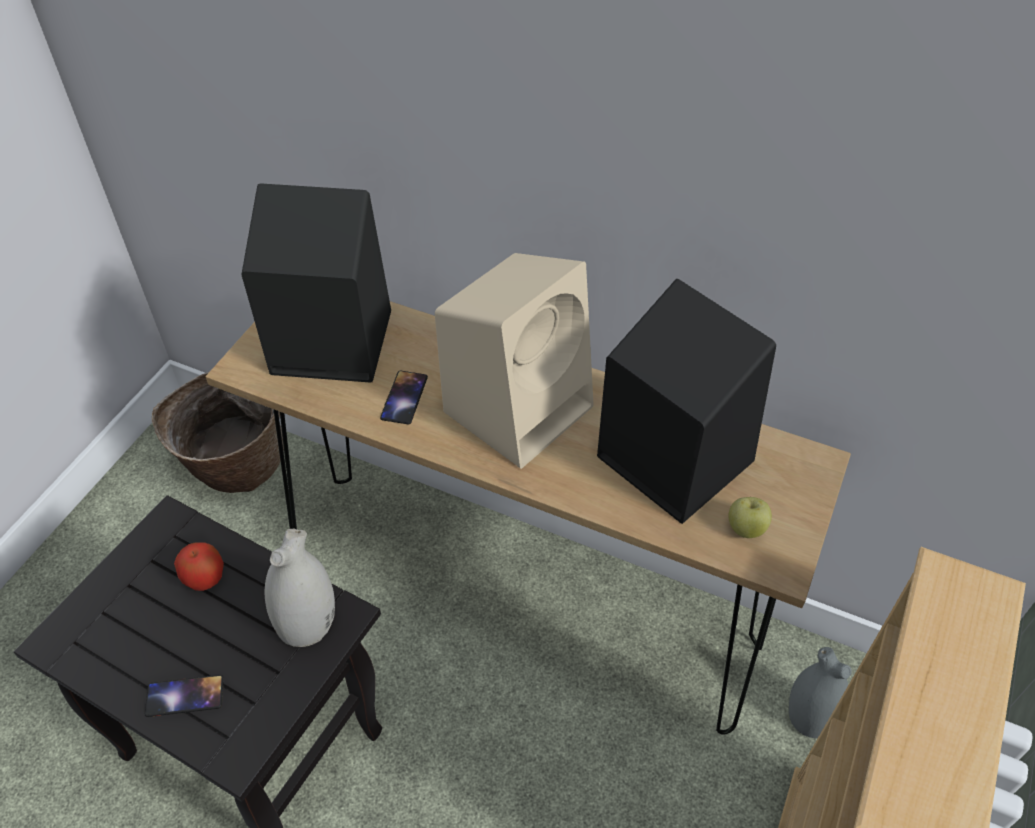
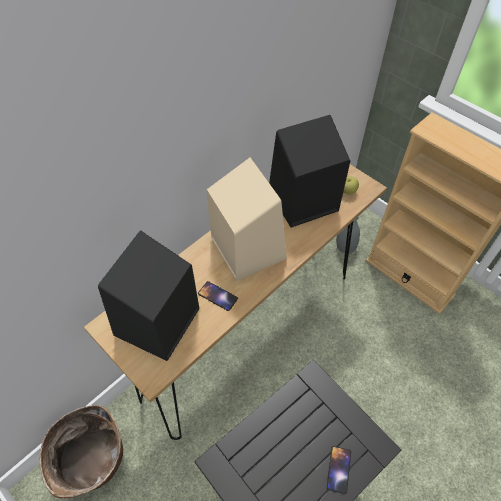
camera: 70 degrees left, 5 degrees up
(205, 578) = (265, 446): apple -> none
(307, 621) = (311, 396): white vase -> none

